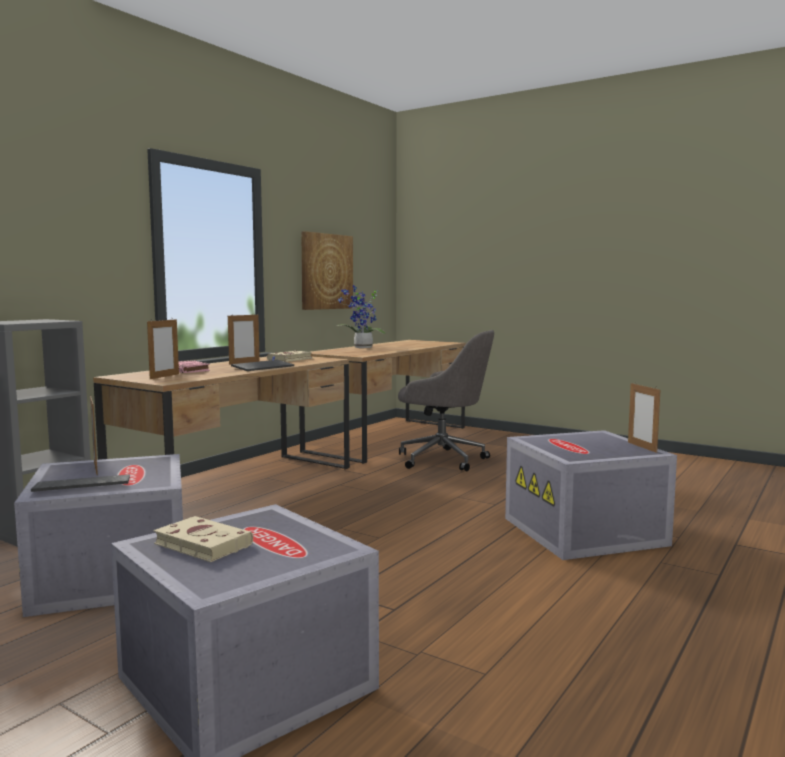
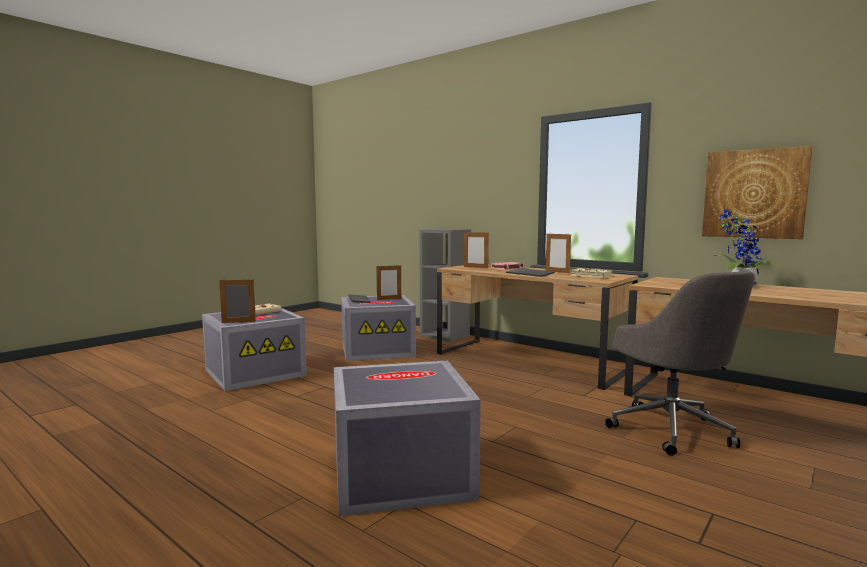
camera: 95 degrees right, 0 degrees up
(443, 460) = (671, 430): grey office chair -> grey office chair turned 45 degrees counterclockwise
(642, 447) = (379, 401): picture frame -> picture frame (238, 322)

